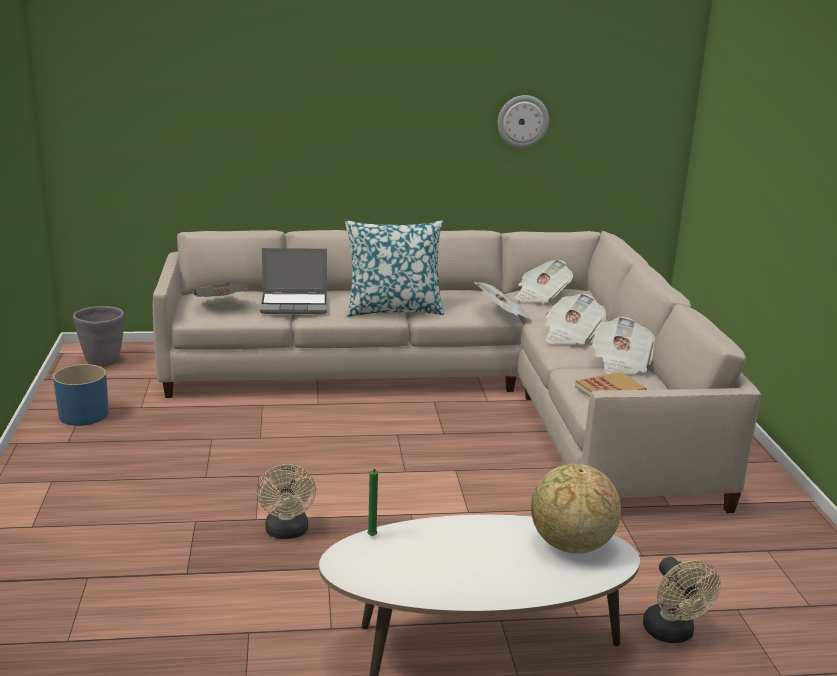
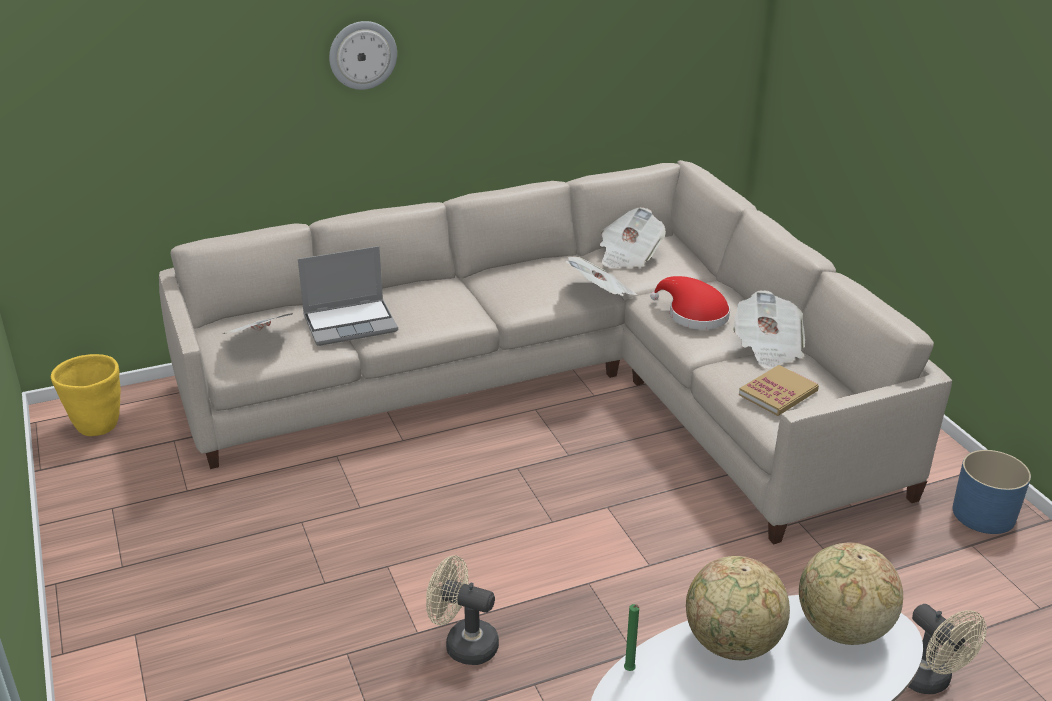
camera: 15 degrees left, 10 degrees up
(84, 415) = (120, 518): blue planter -> blue planter (984, 514)
(102, 361) = (97, 426): grey planter -> yellow planter
(287, 532) = (463, 644): beige fan -> beige fan turned 135 degrees clockwise
(393, 310) = (471, 308): pillow -> none
(468, 537) = (732, 644): none -> globe
(522, 121) = (579, 41): wall clock -> wall clock (362, 55)
(570, 336) = (693, 315): newspaper -> red hat

